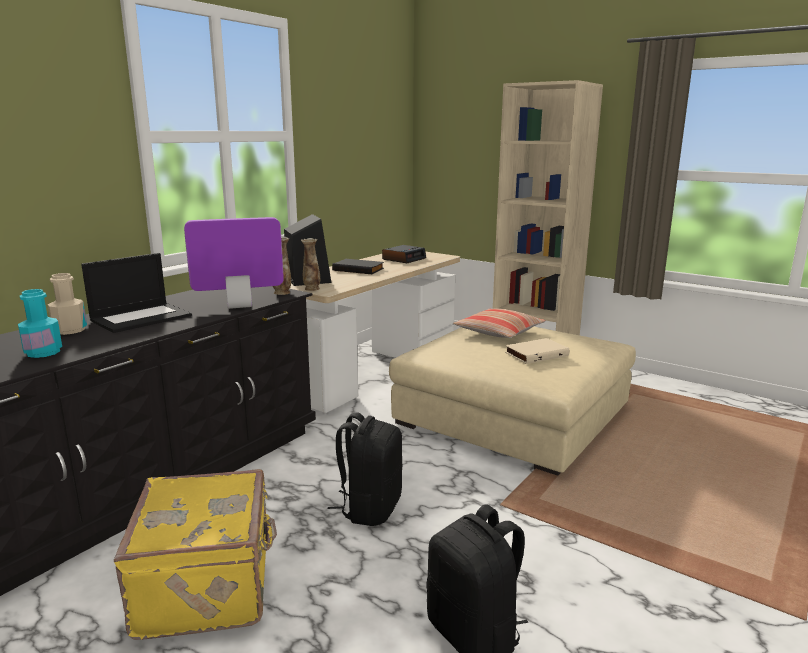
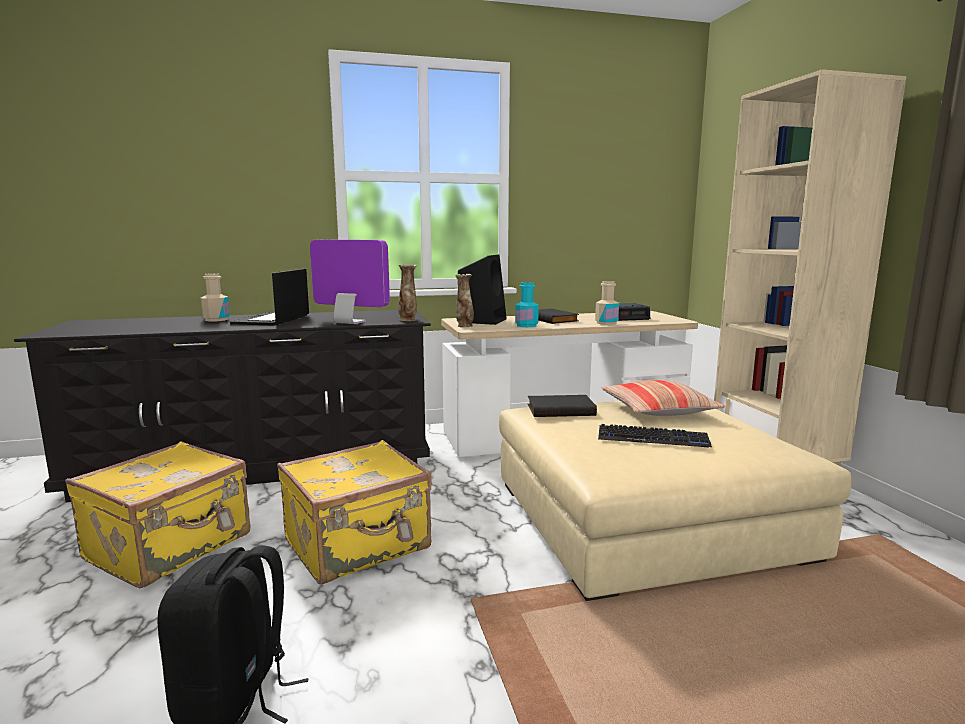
camera: 40 degrees right, 5 degrees down
(43, 352) = (164, 327): turquoise bottle -> turquoise bottle (526, 325)
(142, 317) = (272, 320): laptop -> laptop turned 105 degrees clockwise
(370, 508) = (358, 545): black backpack -> yellow suitcase
(407, 267) = (606, 323): none -> beige bottle
(444, 348) = (561, 409): none -> black book
(536, 354) = (652, 438): beige book -> keyboard

